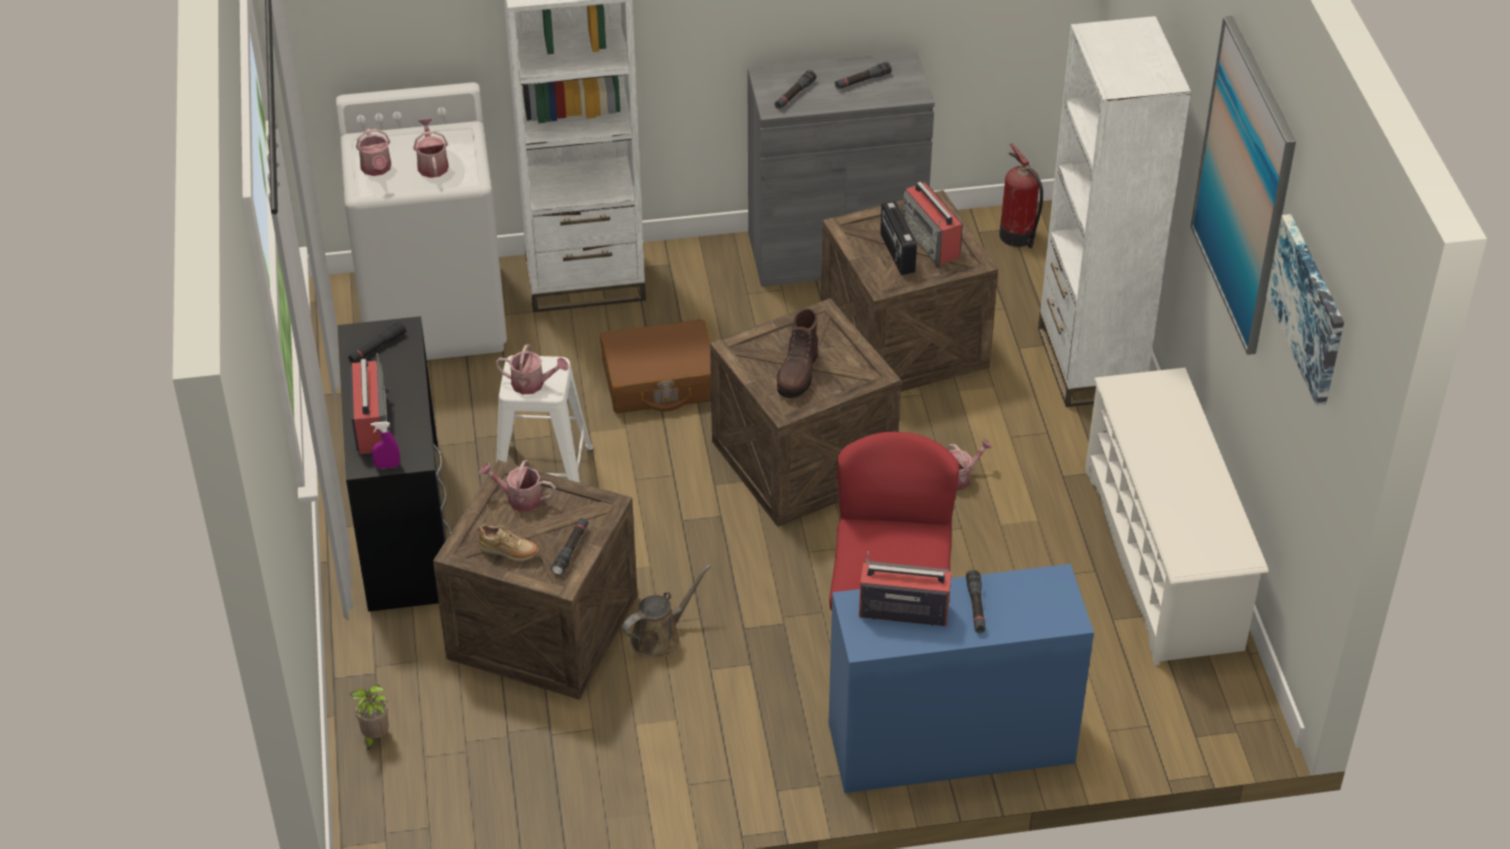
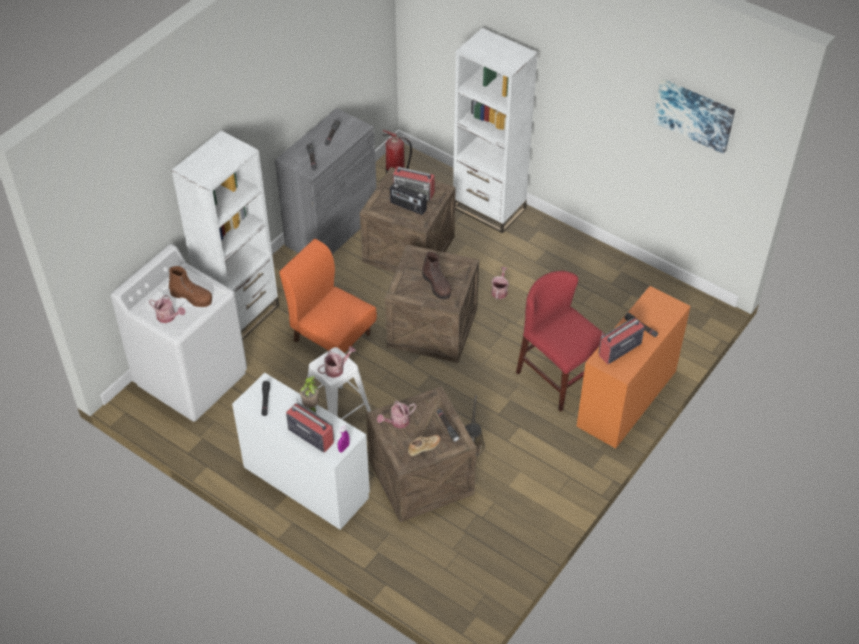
camera: 45 degrees left, 5 degrees up
(374, 737) = (414, 578): potted plant -> potted plant (311, 407)
(403, 526) = (305, 482): black desk -> white desk
(432, 164) = (192, 297): watering can -> brown boot
(660, 381) = (331, 336): brown suitcase -> orange chair
(950, 744) = (627, 399): blue desk -> orange desk
(1163, 559) = (609, 269): white shoe rack -> none
(1244, 186) = (603, 80): picture -> none

